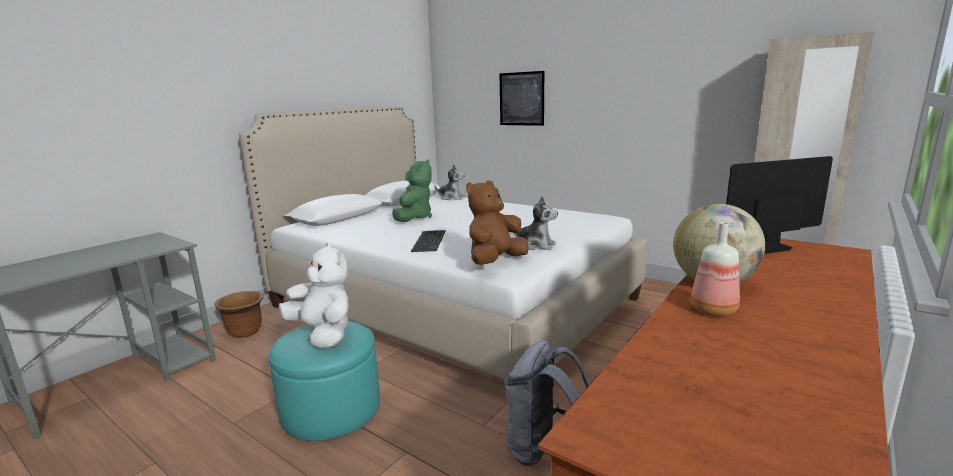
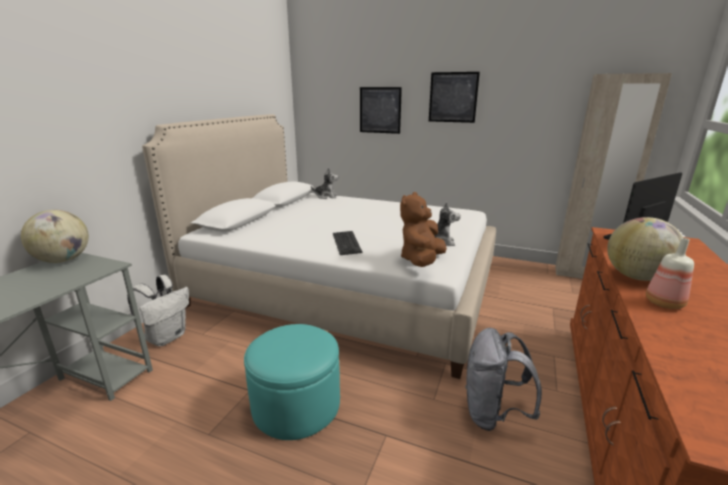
camera: 15 degrees left, 5 degrees up
(144, 239) = (63, 260): none -> globe
(245, 332) = (167, 337): brown planter -> white backpack
(323, 334) = (291, 341): white plush toy -> none
(414, 217) = (310, 218): green plush toy -> none
(602, 80) = (453, 97): none -> picture

